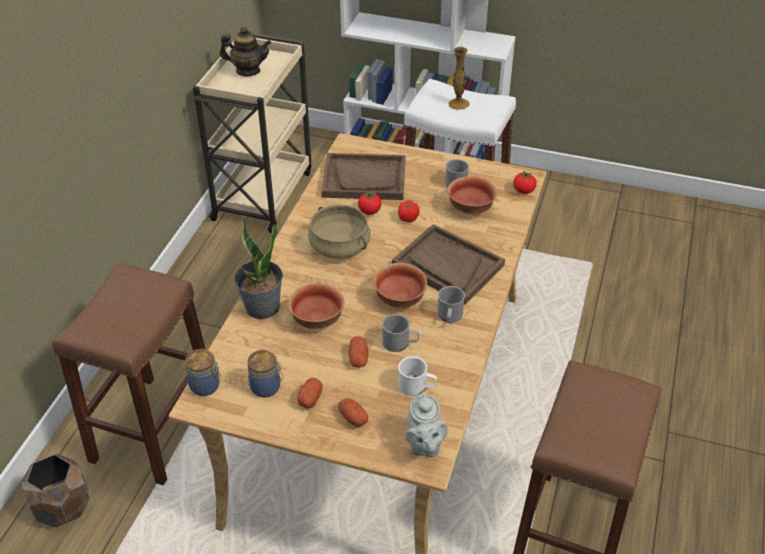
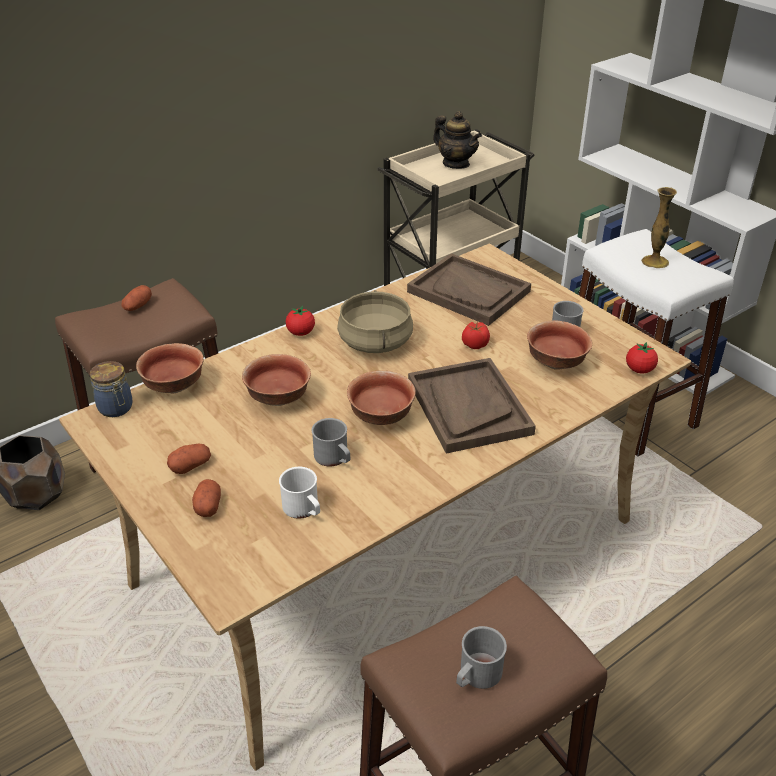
camera: 35 degrees right, 5 degrees down
(229, 348) = (173, 386): none -> bowl
(262, 307) = (242, 364): potted plant -> none
(267, 387) = (164, 436): jar -> none
(358, 358) = (277, 452): potato -> potato (138, 306)
(369, 211) = (441, 323): tomato -> tomato (301, 332)
(424, 445) = (245, 572): grey teapot -> none
(449, 317) = (415, 458): grey mug -> grey mug (476, 675)

